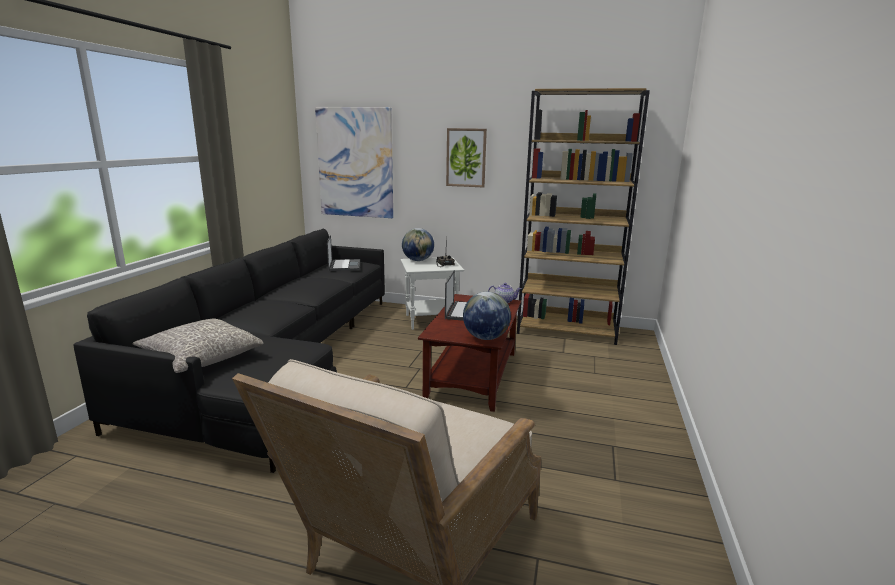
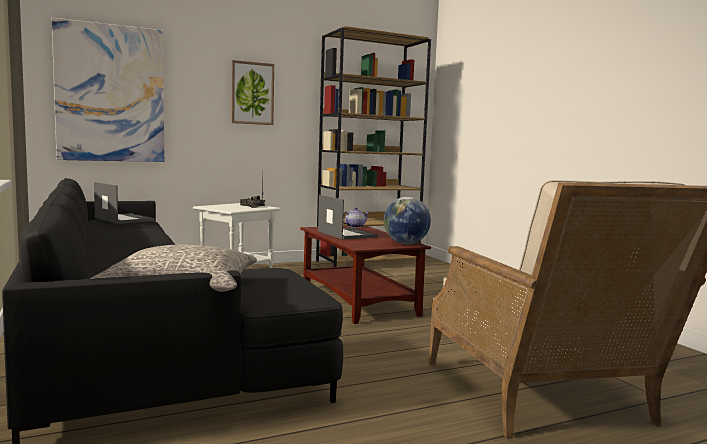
camera: 40 degrees left, 10 degrees down
(418, 260) = (217, 206): globe -> none

